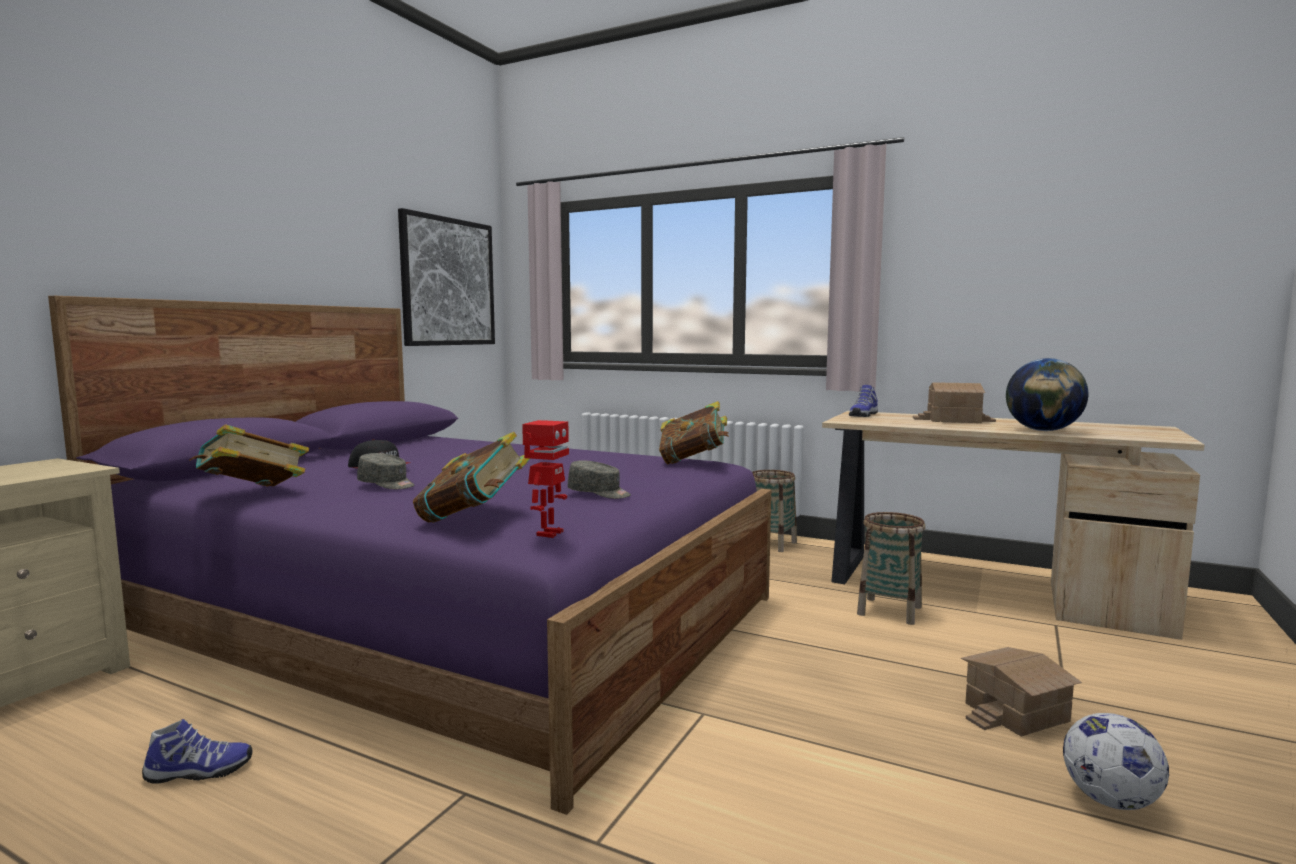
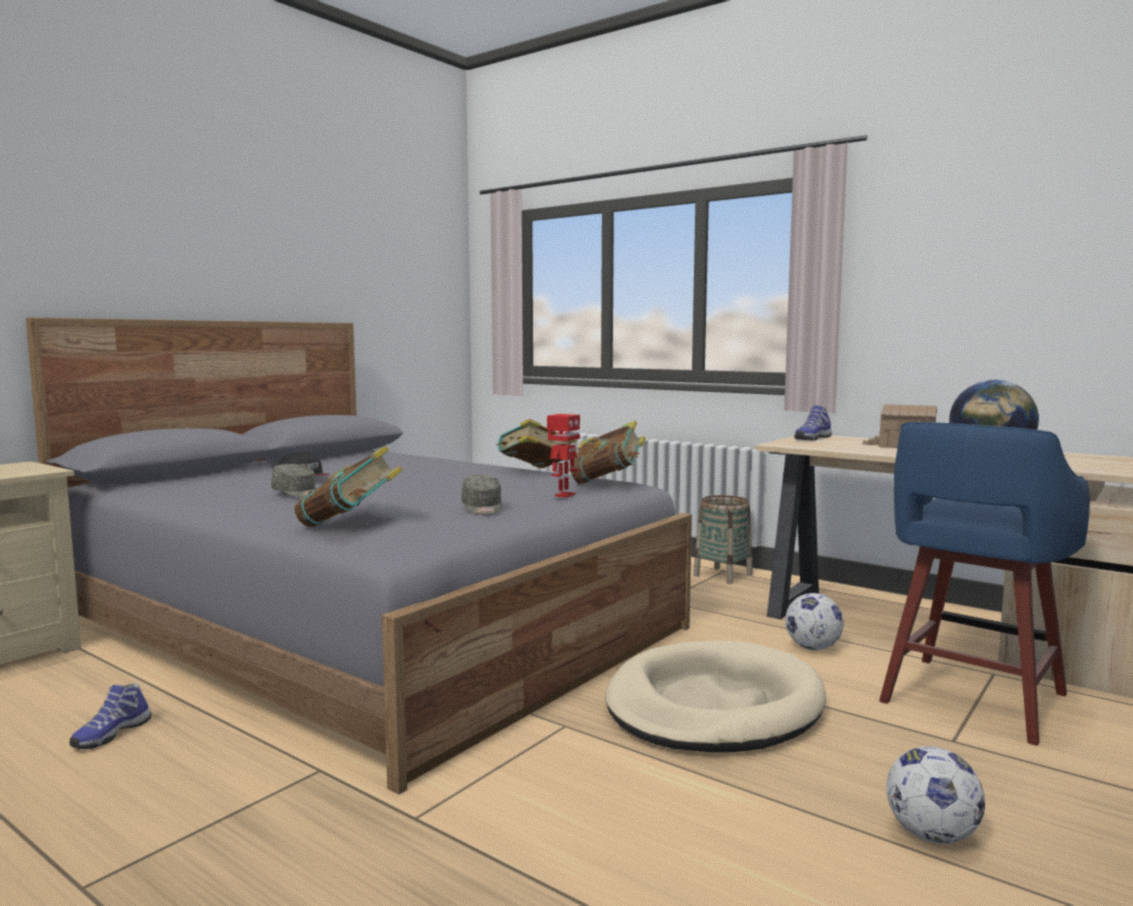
camera: 10 degrees right, 0 degrees up
(198, 773) = (110, 734): shoe -> shoe turned 120 degrees clockwise
(252, 494) = (180, 497): book -> book (536, 472)
(448, 282) = (407, 295): picture -> none
(452, 617) = (369, 626): purple bed -> grey bed
(548, 533) = (404, 540): toy robot -> toy robot (563, 495)
(599, 494) = (482, 508): grey cap -> grey cap turned 45 degrees clockwise
(834, 678) = (713, 706): none -> beige dog bed
(889, 611) = (813, 648): basket -> football
(1018, 713) = (889, 752): toy house -> none
(1054, 652) = (971, 700): none -> blue stool

